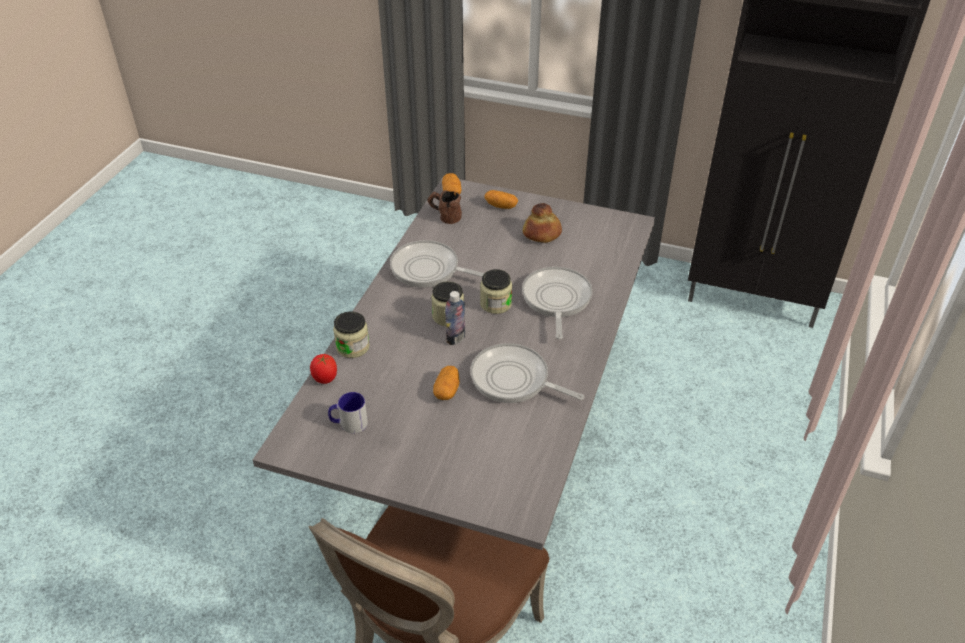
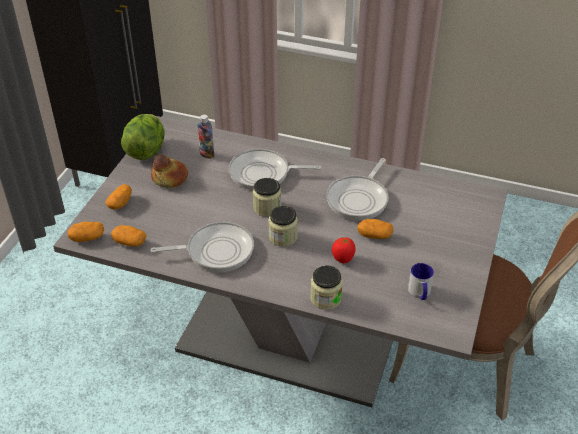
camera: 90 degrees left, 0 degrees up
(325, 380) = (370, 314): tomato -> tomato (343, 259)
(429, 270) = (216, 251): frying pan -> frying pan turned 120 degrees counterclockwise
(444, 216) = (129, 242): brown mug -> potato
(455, 338) = (312, 231): bottle -> bottle (207, 154)
(587, 215) = (146, 151): none -> lettuce

